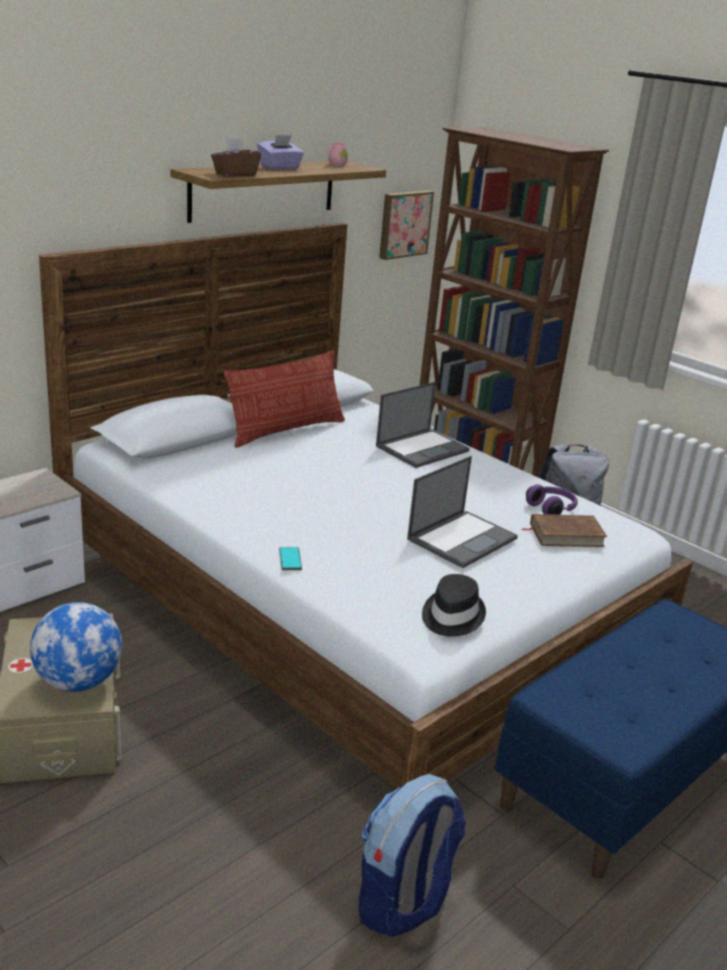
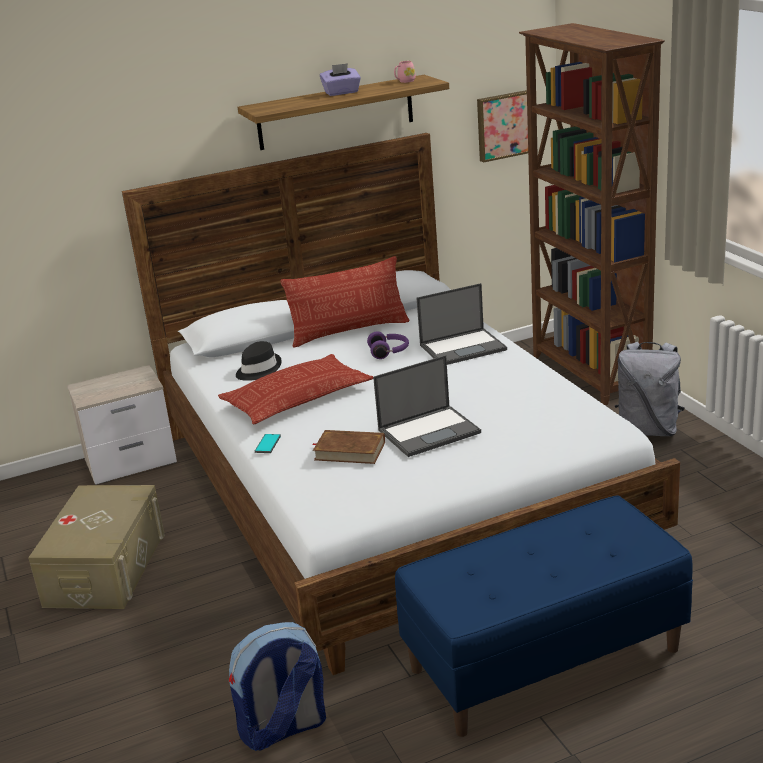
camera: 25 degrees right, 0 degrees up
(78, 682) = (99, 535): globe -> none
(235, 174) = (287, 106): brown tissue box -> none
(284, 504) = (297, 398): none -> pillow
(451, 616) = (364, 496): black hat -> black hat (258, 370)
(552, 509) = (543, 406): purple headphones -> purple headphones (389, 352)
(566, 535) = (534, 431): brown book -> brown book (349, 451)

